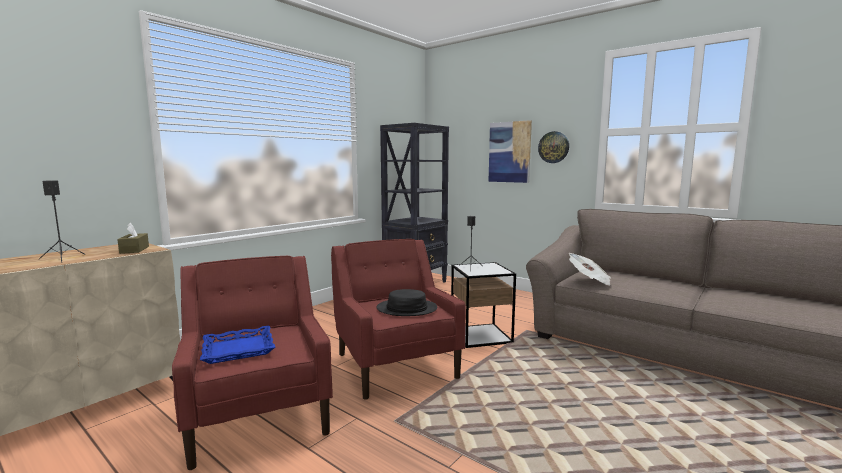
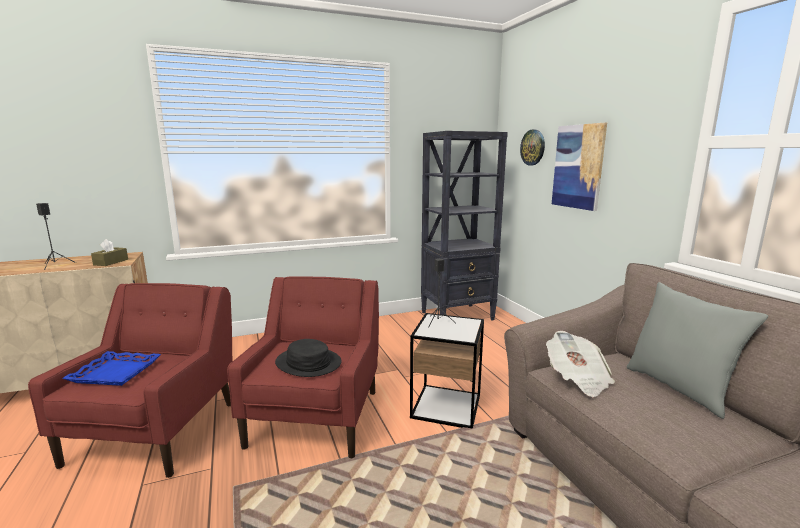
camera: 30 degrees right, 5 degrees up
(553, 147) = (631, 162): wall clock -> wall clock (533, 147)
(637, 275) = (679, 388): none -> grey pillow

